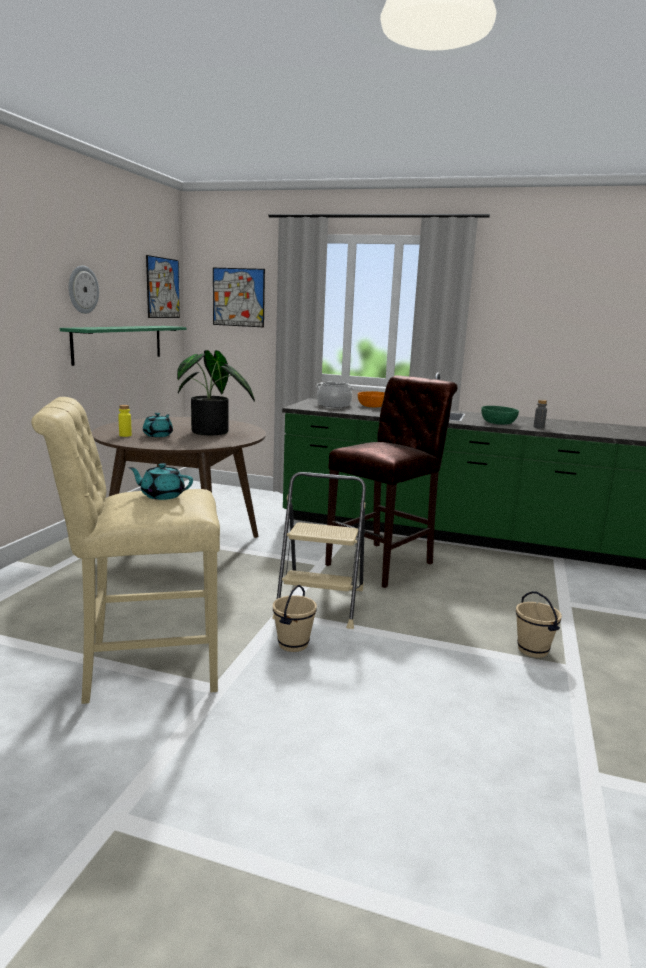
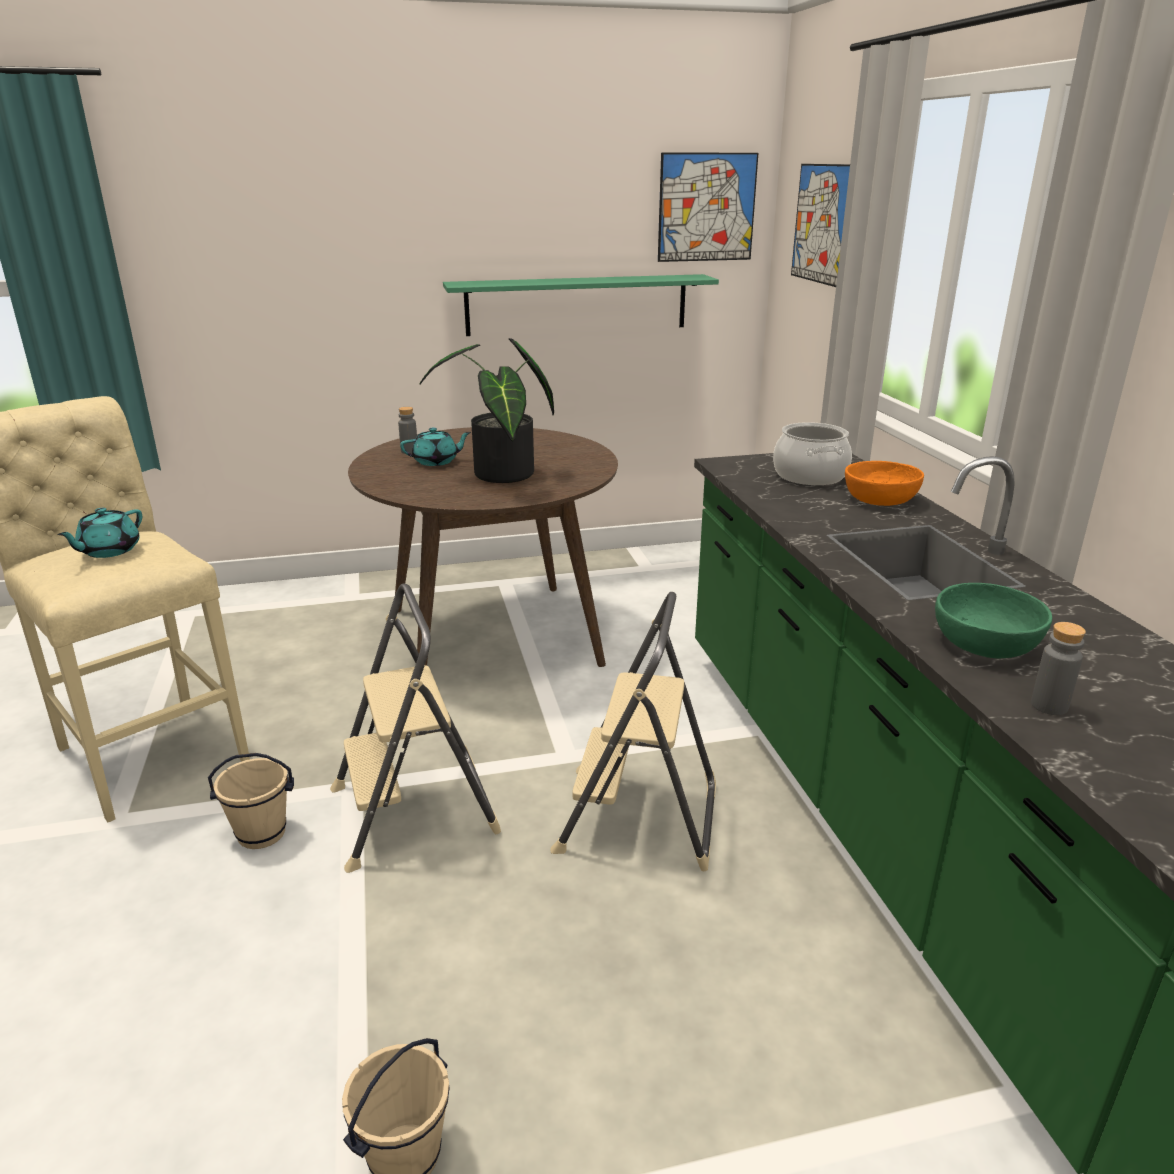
camera: 60 degrees right, 10 degrees up
(82, 289) = (495, 223): wall clock -> none
(125, 435) = (409, 451): yellow bottle -> grey bottle
(162, 495) = (109, 551): turquoise teapot -> turquoise teapot turned 135 degrees counterclockwise
(384, 562) = (645, 818): brown stool -> beige step ladder

